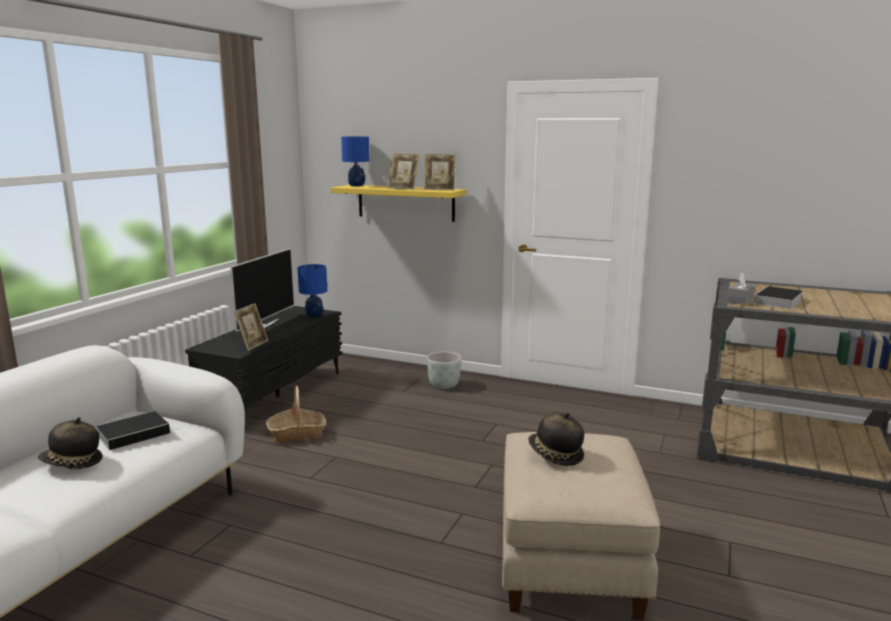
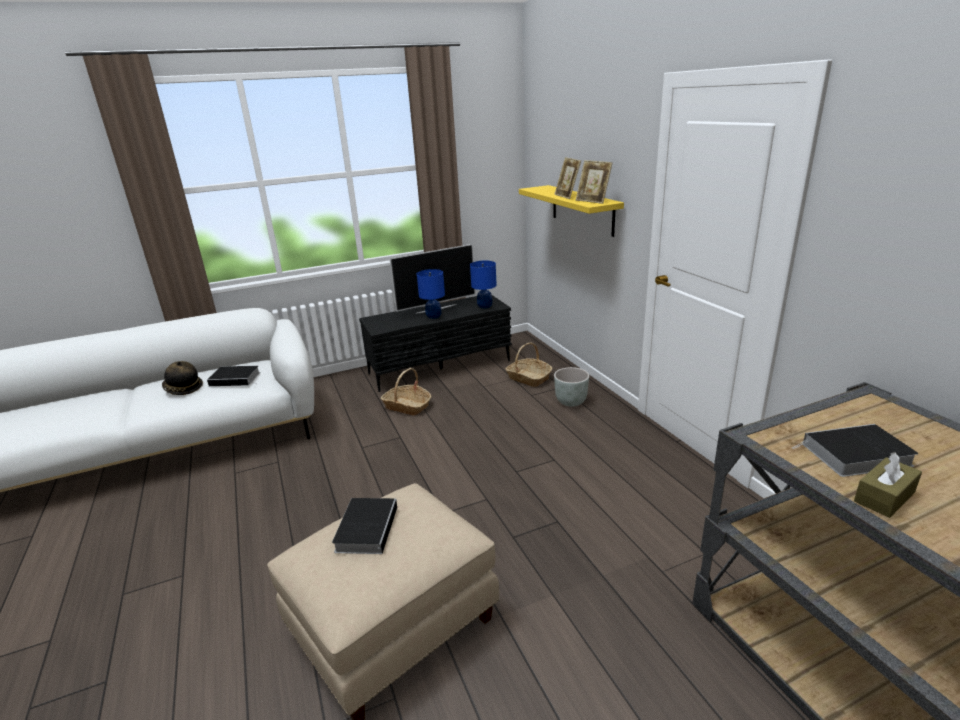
camera: 45 degrees right, 10 degrees up
(253, 345) = (398, 325): picture frame -> none
(357, 186) = (545, 188): blue table lamp -> blue table lamp (434, 317)
(379, 380) = (528, 378): none -> basket
(555, 455) = (367, 527): hat -> book
(740, 300) = (792, 431): grey tissue box -> none
(817, 310) = (884, 497): none -> brown tissue box

